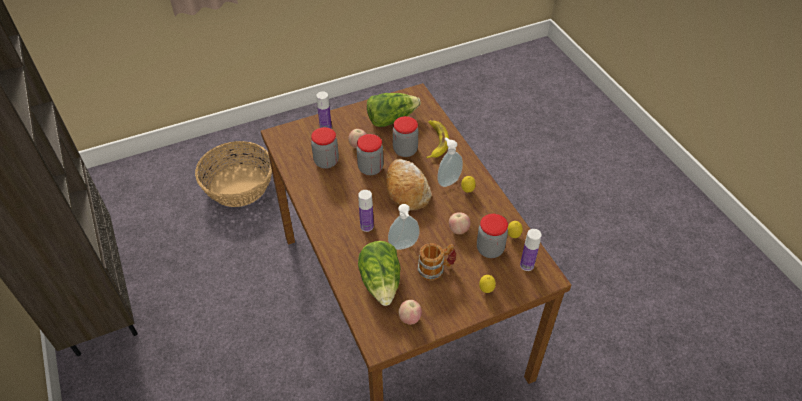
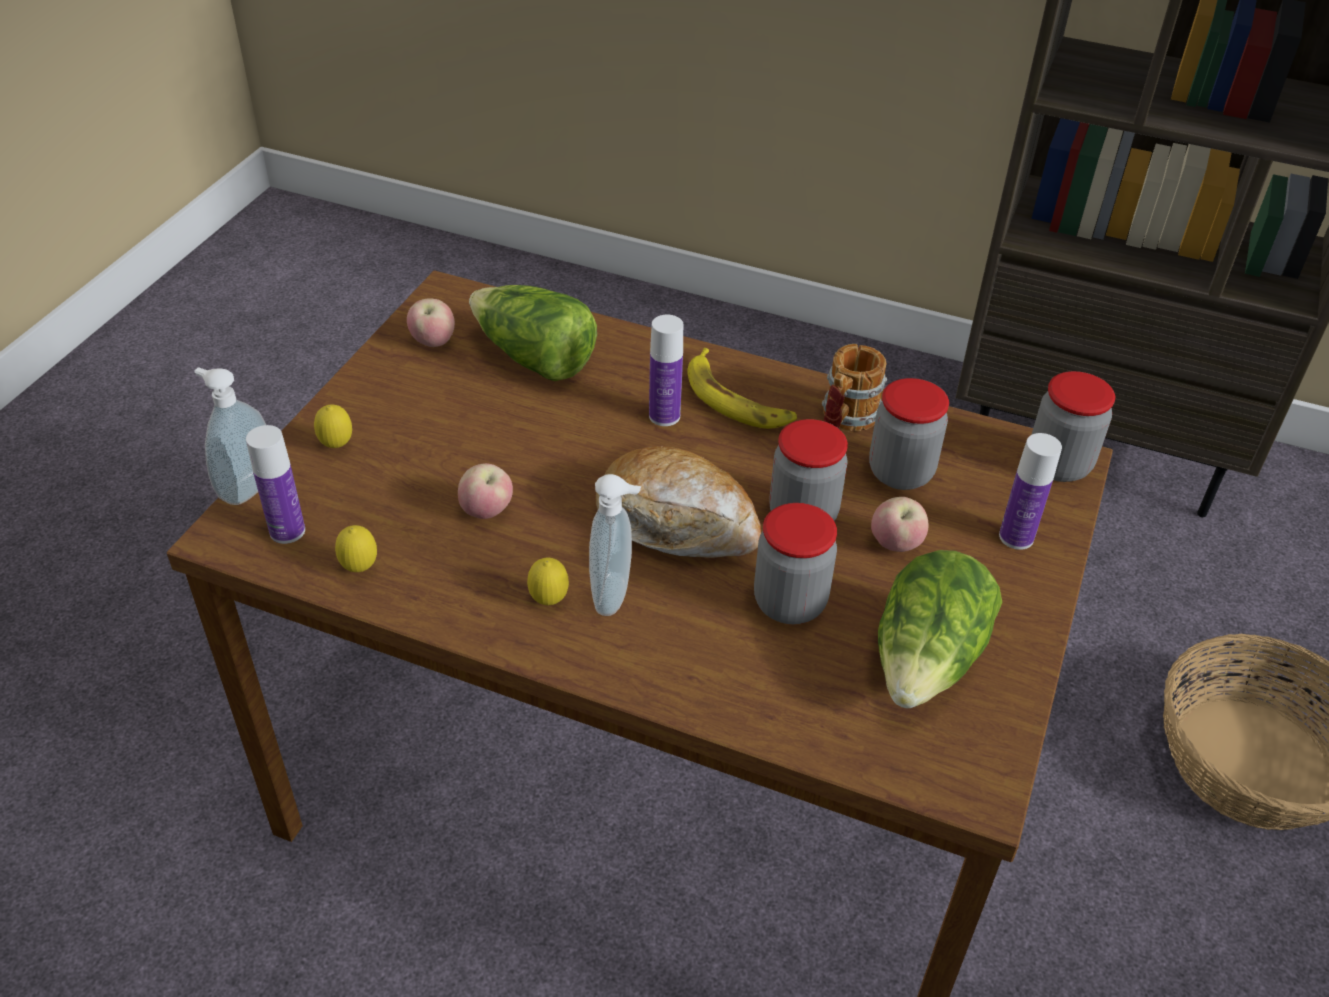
camera: 135 degrees right, 5 degrees down
(404, 246) = (559, 425): soap dispenser -> soap dispenser (245, 488)
(435, 141) = (754, 675): banana -> banana (736, 400)
(436, 269) = (461, 426): mug -> mug (845, 421)
(490, 249) = (389, 515): jar -> jar (1058, 465)

